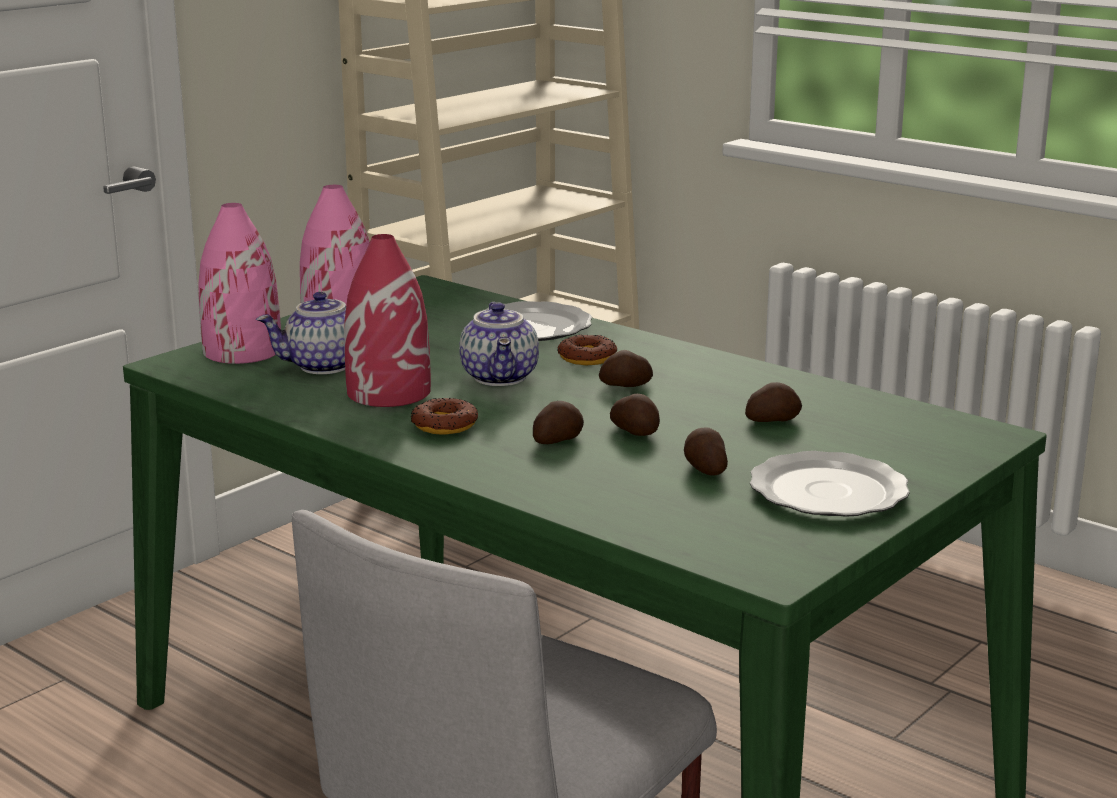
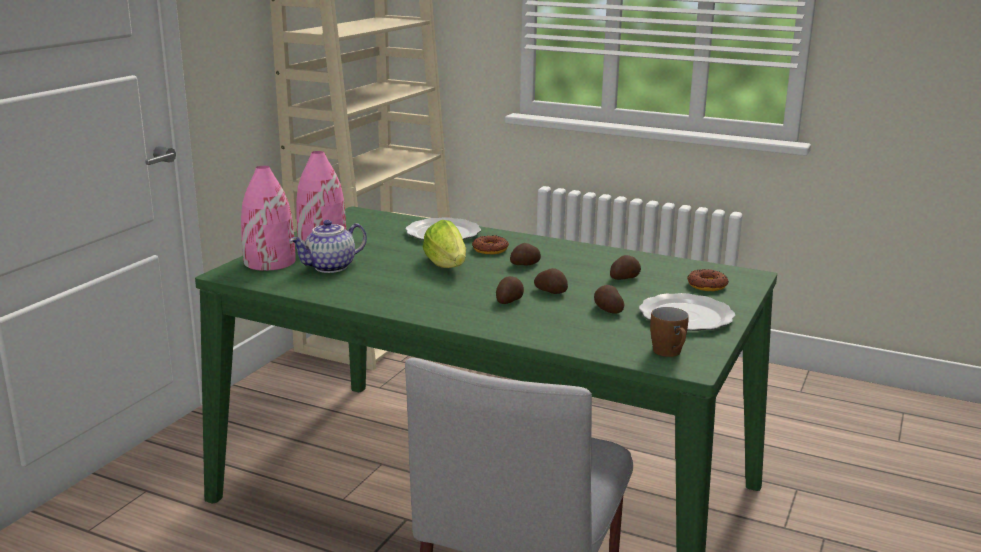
camera: 15 degrees left, 0 degrees up
(389, 392) = (384, 280): red vase -> none
(444, 425) = (434, 297): donut -> donut (706, 285)
(501, 377) = (447, 265): teapot -> lettuce
(754, 548) = (670, 354): none -> brown mug

